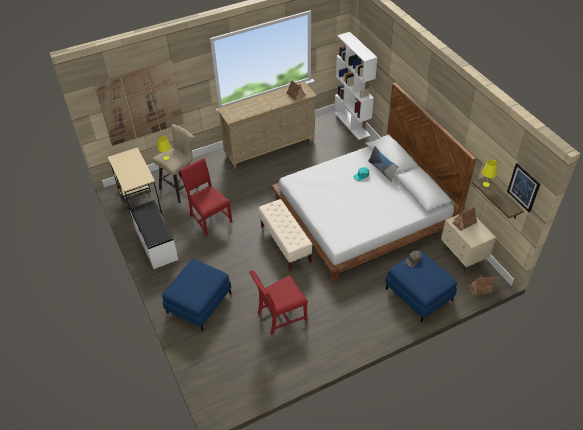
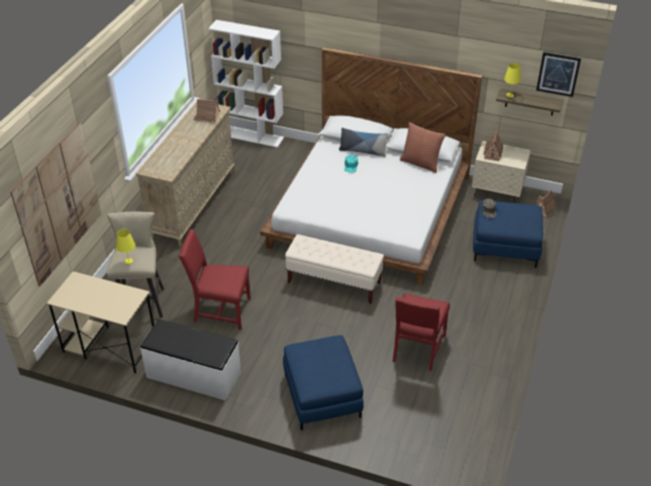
camera: 45 degrees left, 5 degrees down
(409, 200) = (421, 163): none -> pillow

